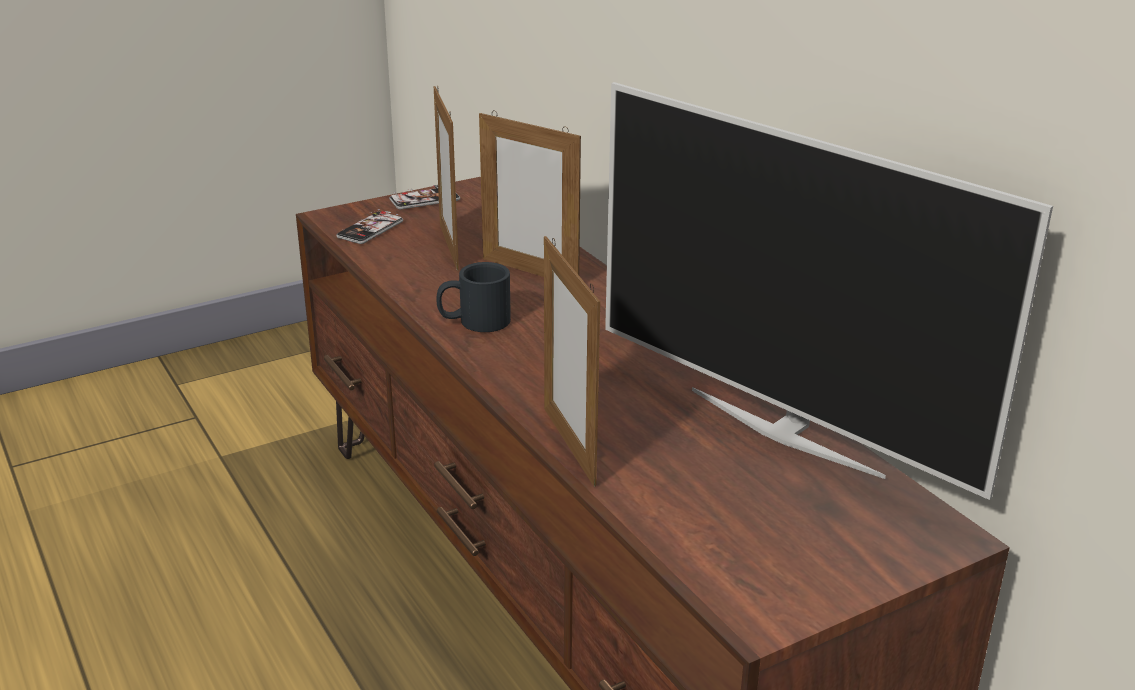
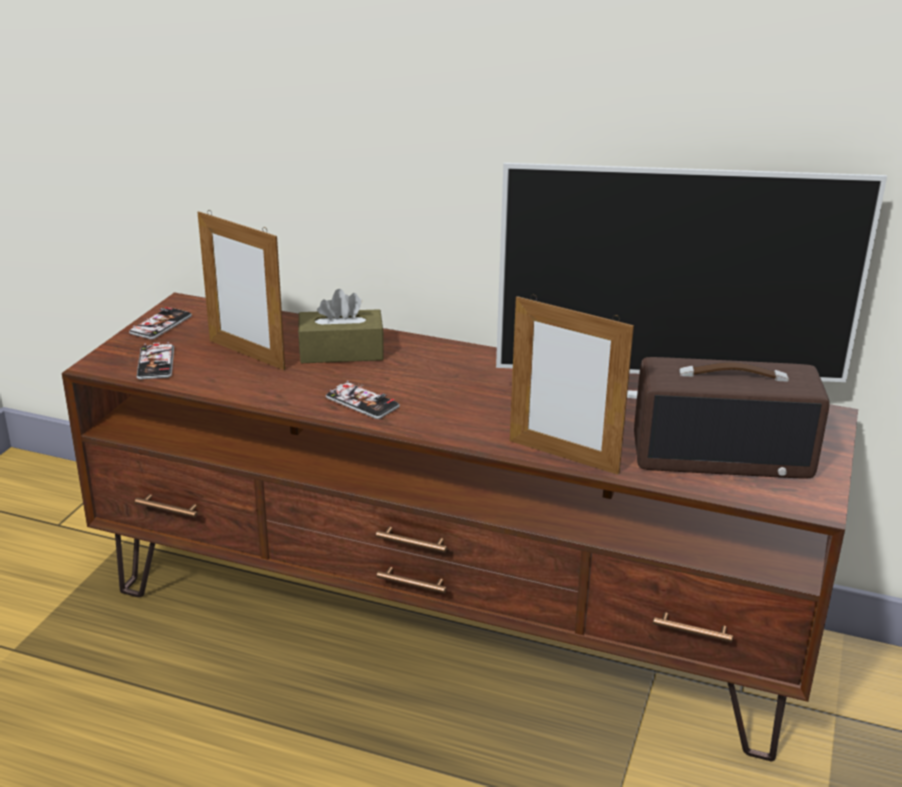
camera: 40 degrees left, 0 degrees up
(474, 322) = (362, 402): black mug -> phone
(530, 272) = (341, 352): picture frame -> brown tissue box
(740, 519) = (722, 455): none -> radio

